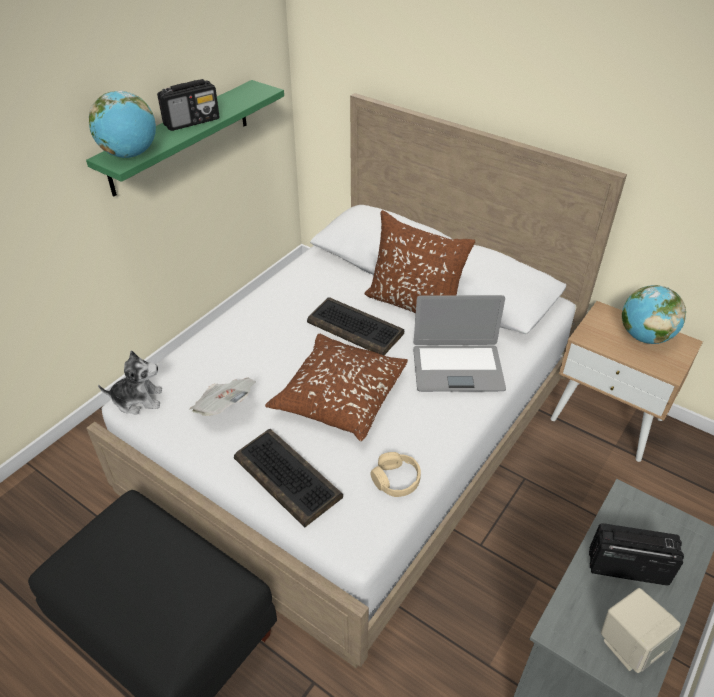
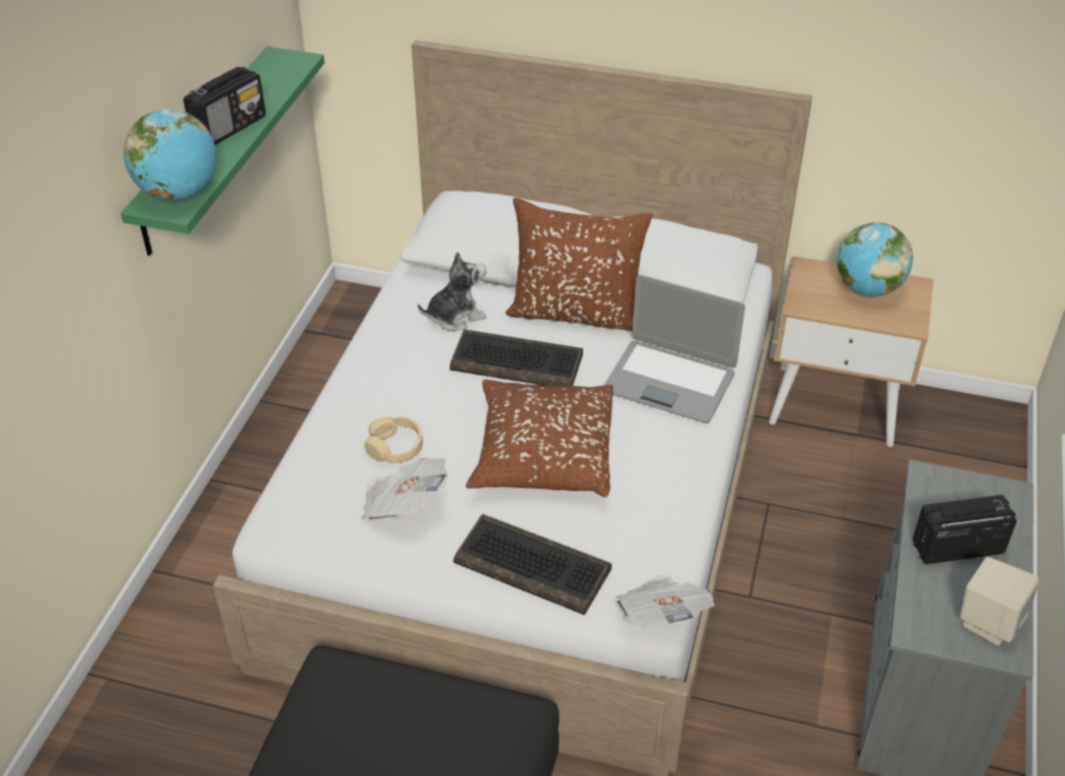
camera: 20 degrees left, 0 degrees up
(138, 400) = (281, 526): plush toy -> plush toy (455, 316)
(362, 547) = (662, 617): none -> newspaper
(396, 479) = (662, 532): beige headphones -> beige headphones (395, 447)
(457, 368) = (669, 381): laptop -> laptop turned 45 degrees clockwise

